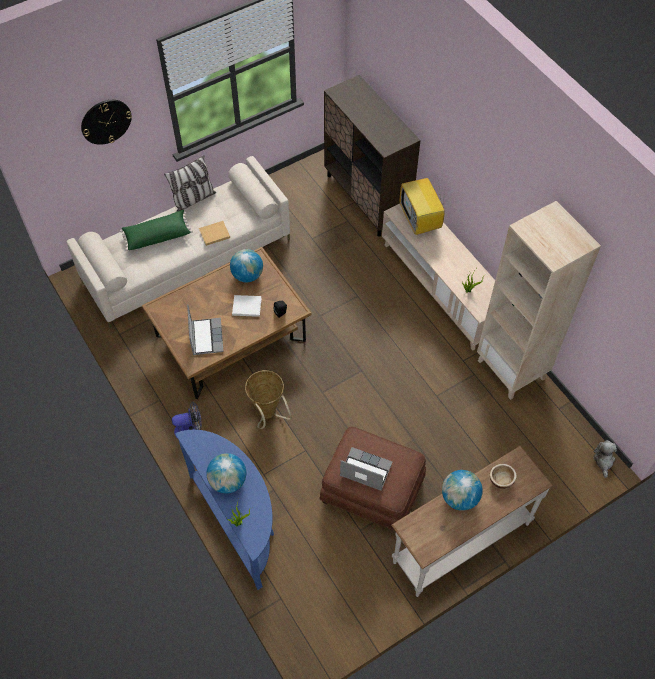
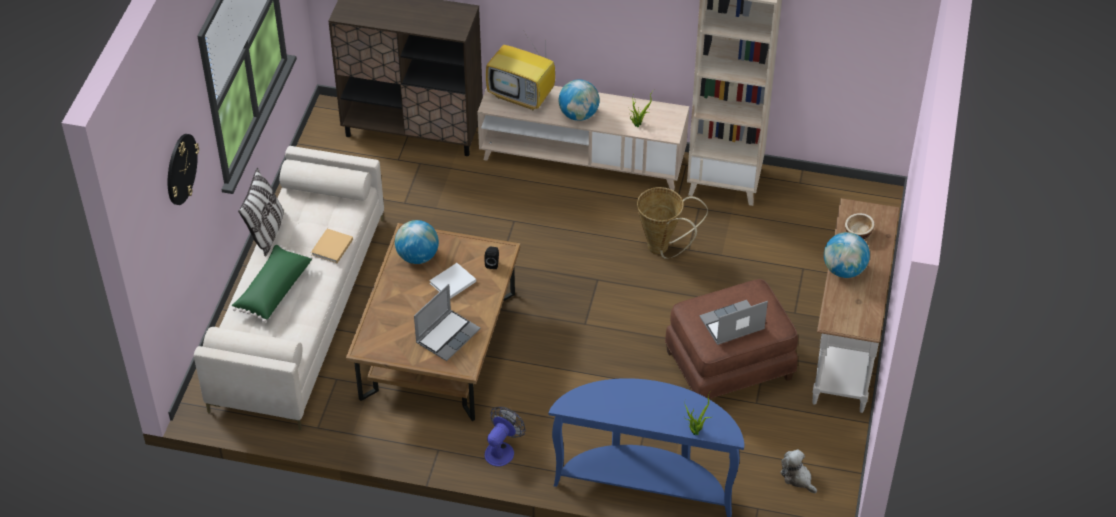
camera: 45 degrees left, 10 degrees down
(206, 336) = (447, 335): laptop -> laptop turned 90 degrees clockwise
(228, 481) = (645, 409): globe -> globe (578, 115)
(268, 415) = (560, 380): basket -> basket (663, 249)
(603, 460) = (880, 195): plush toy -> plush toy (797, 477)

